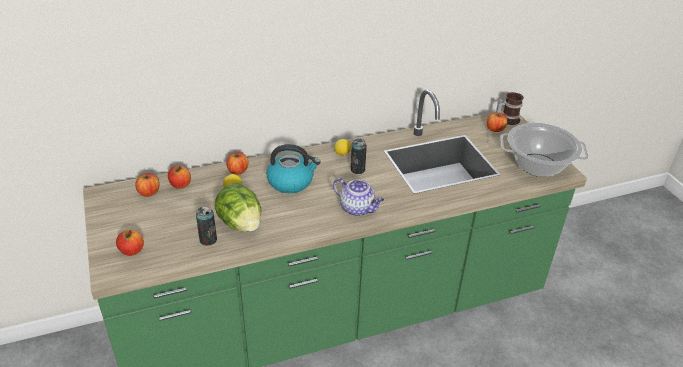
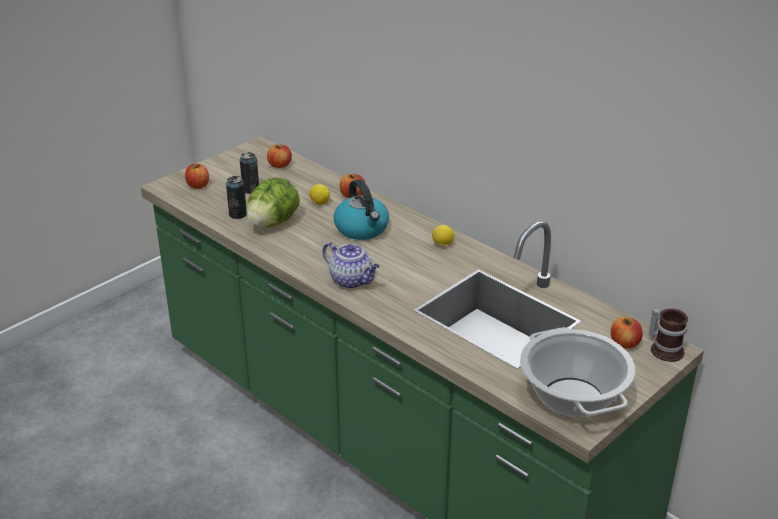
camera: 65 degrees right, 5 degrees down
(180, 184) = (304, 175): apple -> none
(357, 169) = (423, 262): can -> can (251, 190)
(358, 208) = (352, 280): teapot -> teapot turned 60 degrees counterclockwise

